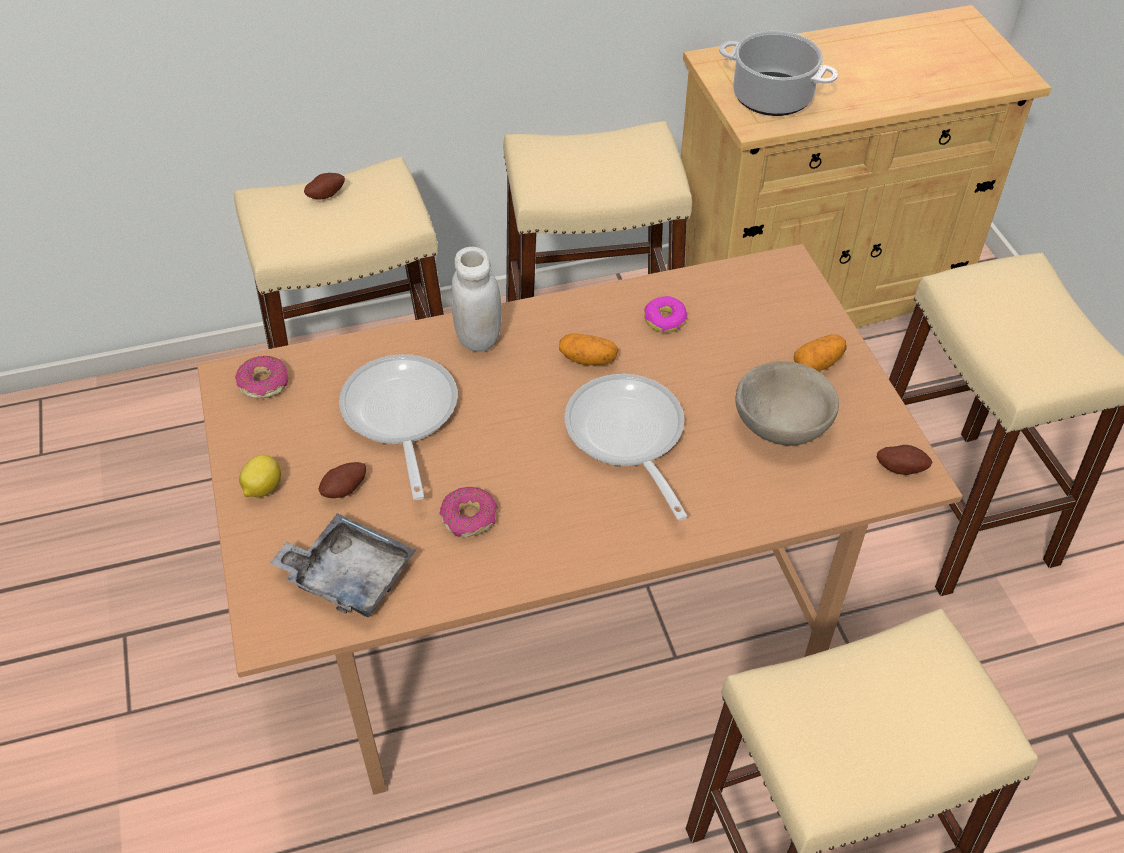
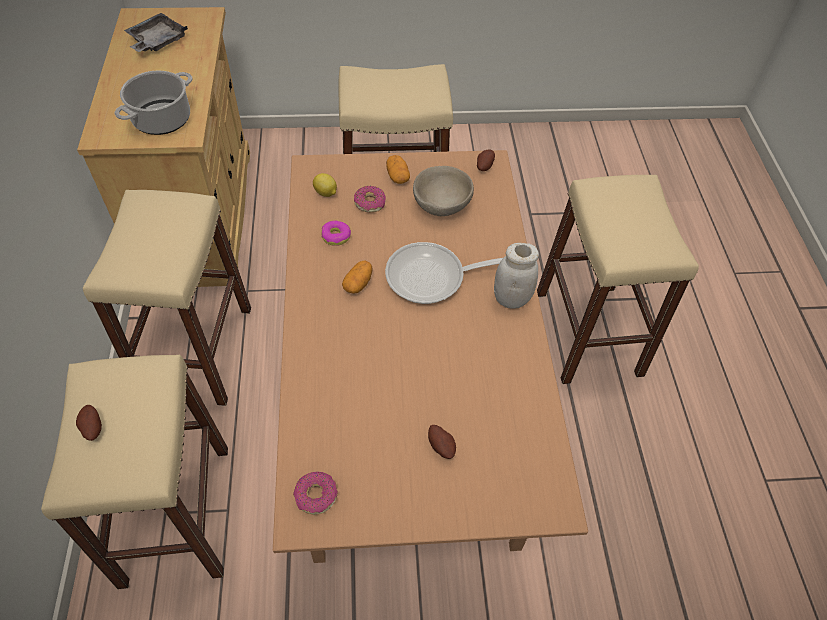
camera: 80 degrees left, 5 degrees up
(262, 488) = (428, 504): lemon -> lemon (326, 193)
(348, 576) = (518, 452): grey tray -> grey tray (157, 41)
(400, 416) = (379, 402): frying pan -> none
(469, 518) = (481, 373): donut -> donut (370, 203)
(478, 338) = (316, 342): white jar -> white jar (511, 299)

